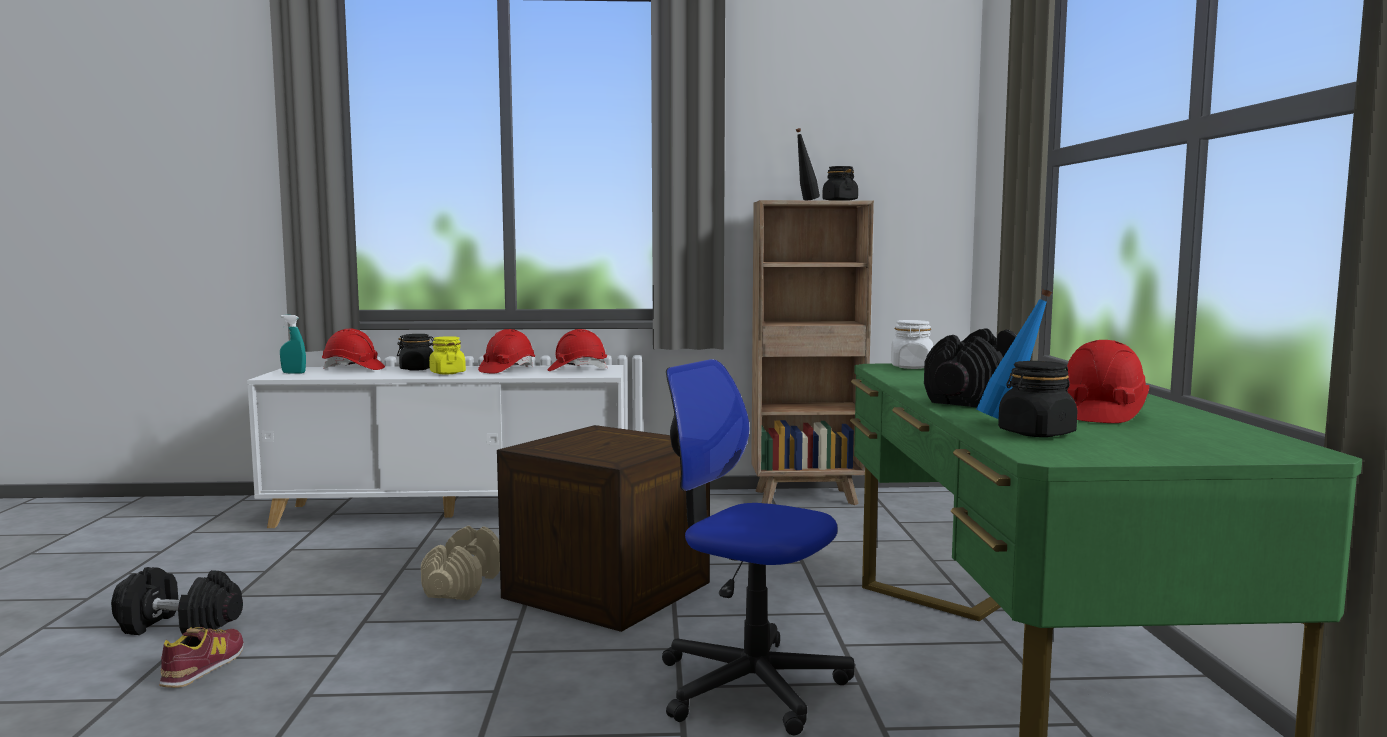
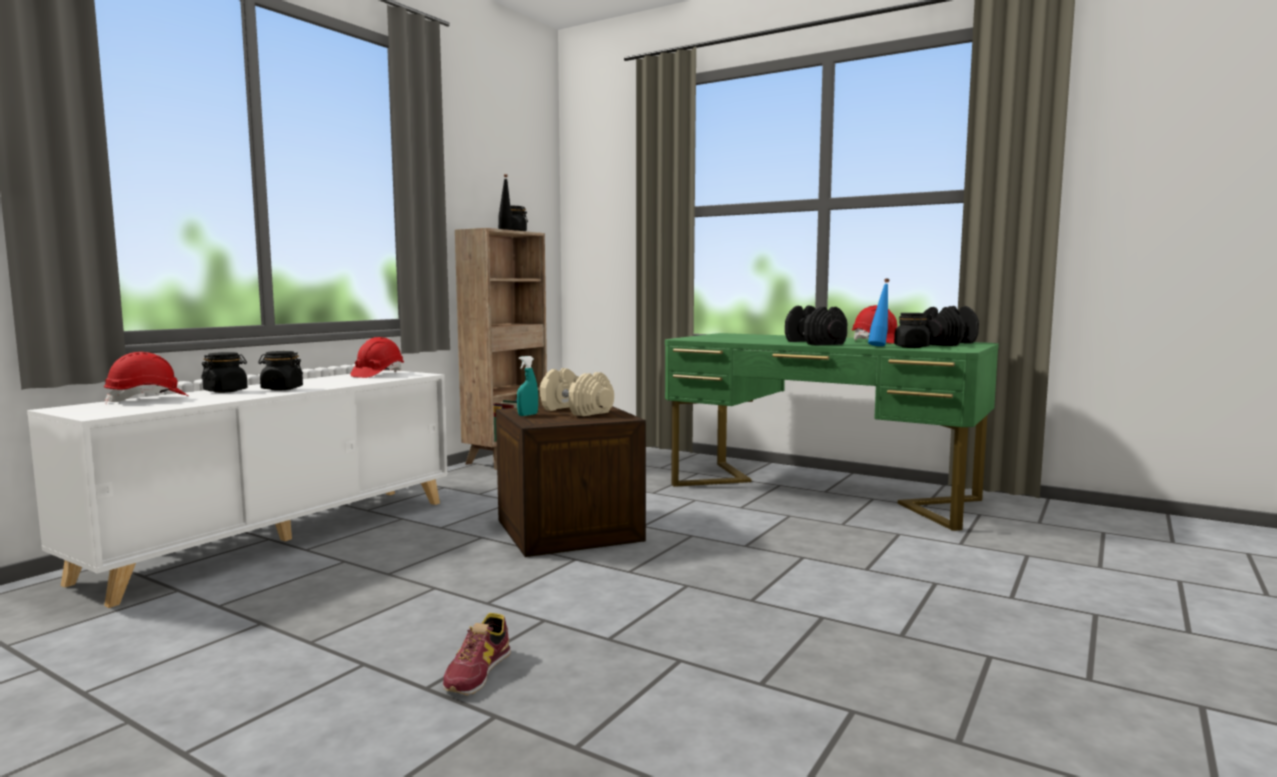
camera: 55 degrees left, 0 degrees up
(180, 626) = (347, 675): black dumbbell -> black dumbbell (947, 343)
(204, 666) = (478, 671): shoe -> shoe turned 120 degrees counterclockwise
(293, 373) = (98, 410): turquoise spray bottle -> turquoise spray bottle (527, 415)
(447, 373) = (281, 389): yellow jar -> black jar
(463, 585) = (473, 562): beige dumbbell -> beige dumbbell (575, 411)
(507, 370) = (320, 381): red hard hat -> none
(750, 685) = (764, 533): office chair -> none
(911, 367) = (697, 338): white jar -> none

